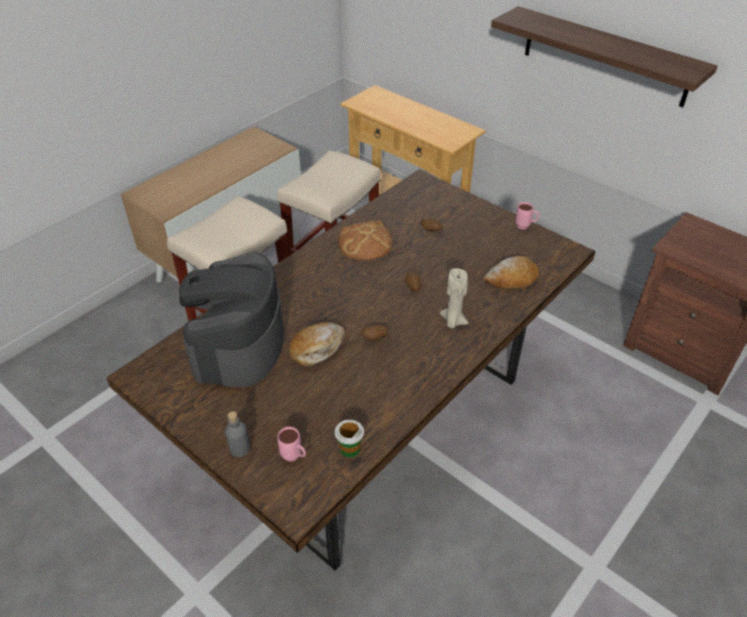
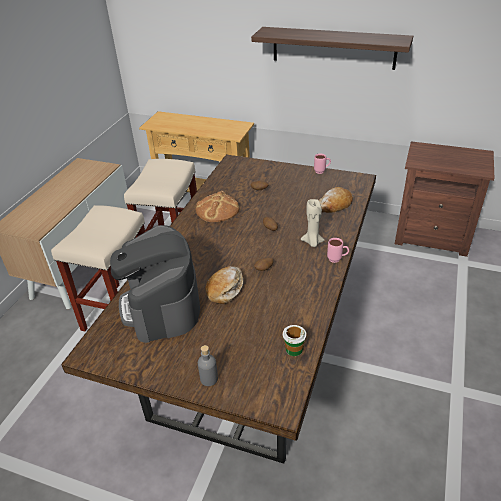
camera: 20 degrees left, 5 degrees down
(294, 457) = (256, 370): pink mug -> pink mug (337, 260)

